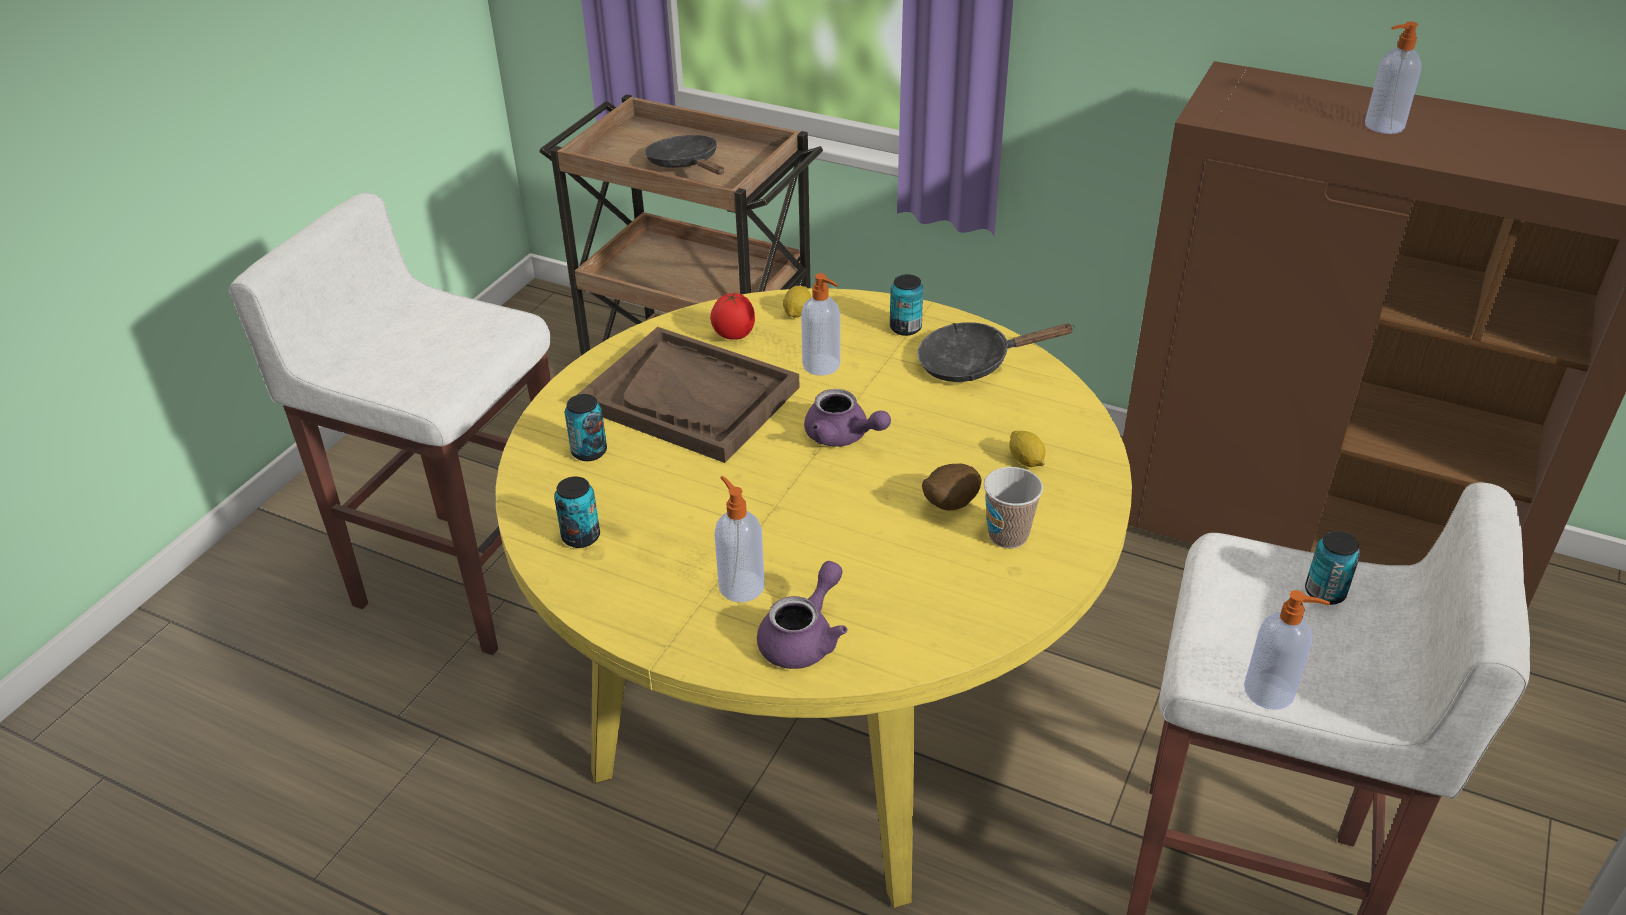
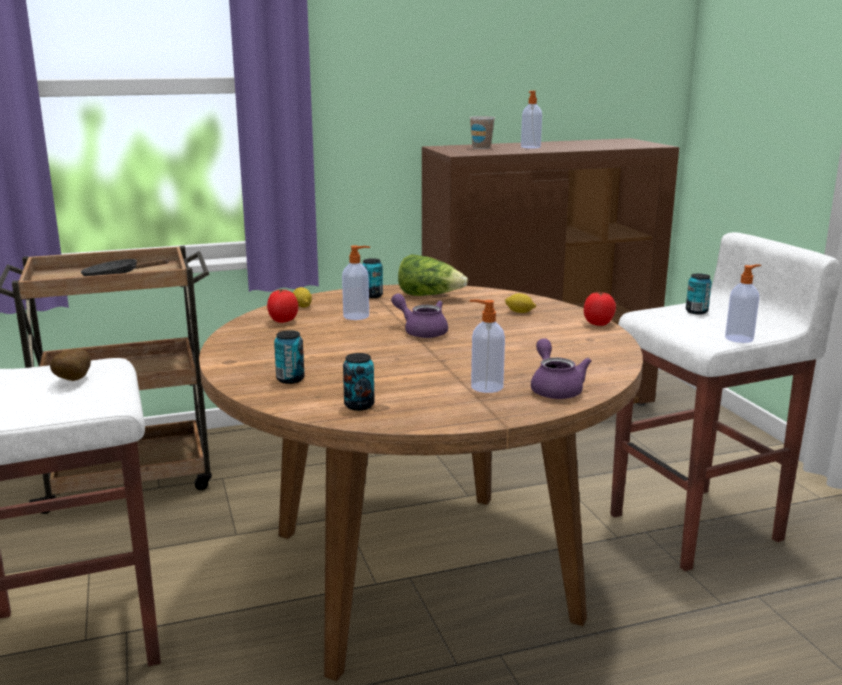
camera: 45 degrees left, 20 degrees down
(691, 398) = (308, 345): brown tray -> none
(818, 714) = (421, 574): yellow dining table -> brown dining table
(843, 437) = (421, 331): purple teapot -> purple teapot turned 135 degrees counterclockwise
(948, 505) = (519, 333): potato -> potato (71, 381)
(973, 363) = (430, 296): black frying pan -> lettuce
(1008, 535) = (564, 332): cup -> cup (481, 148)
(1085, 545) = (598, 324): none -> tomato

